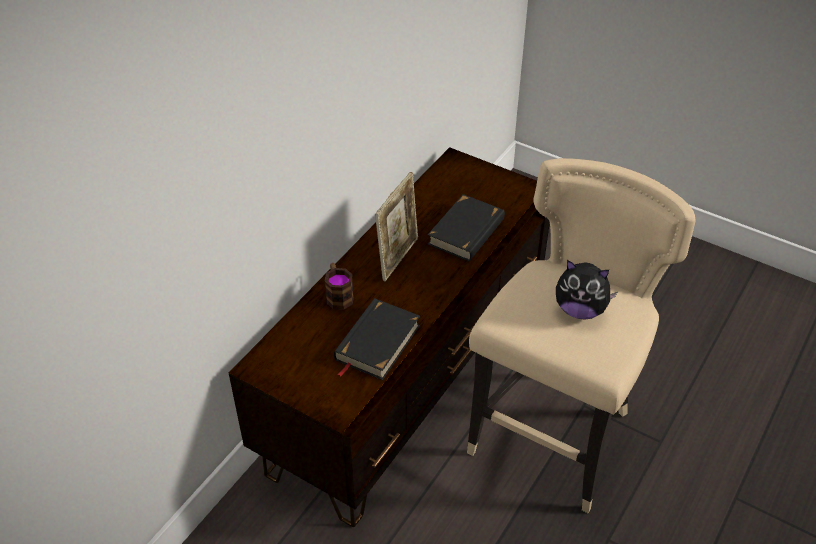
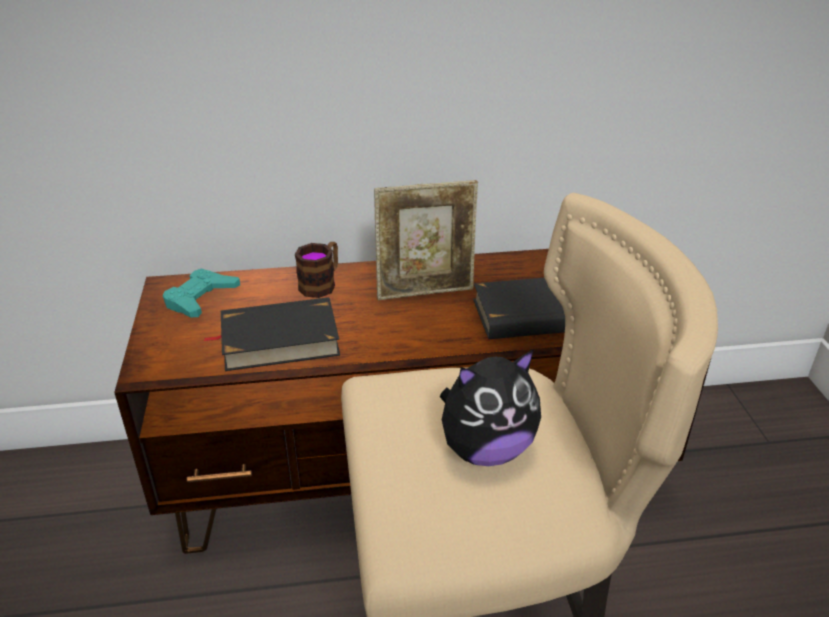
camera: 50 degrees right, 10 degrees down
(290, 357) = (200, 298): none -> turquoise game controller
(580, 310) = (486, 449): plush toy -> plush toy turned 90 degrees counterclockwise

